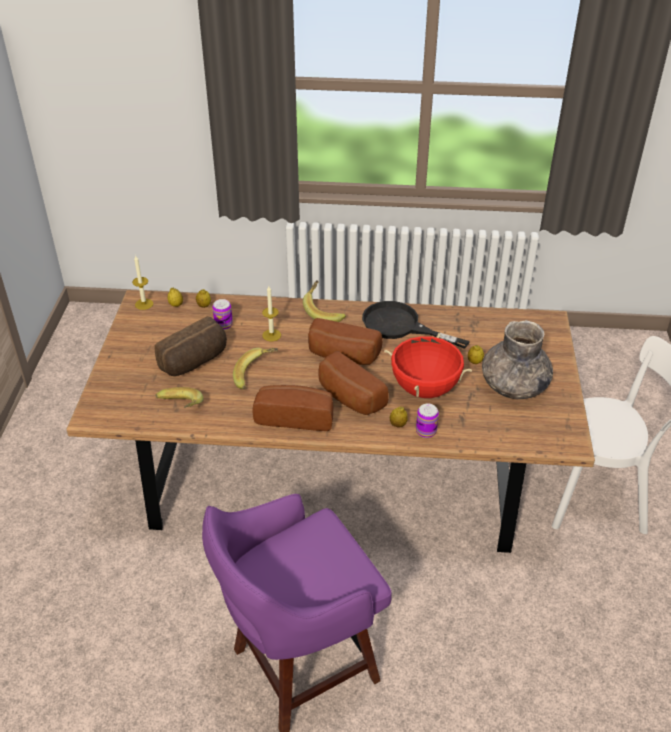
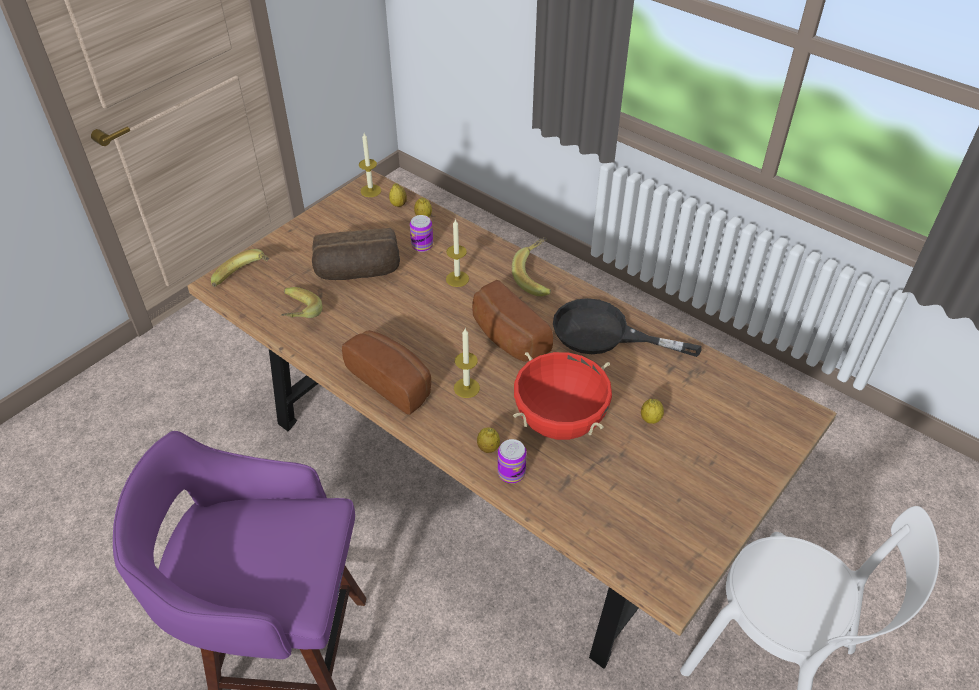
camera: 35 degrees right, 5 degrees up
(256, 375) = (399, 316): banana -> banana (245, 279)
(348, 397) = (466, 388): bread -> candle
(400, 326) = (604, 333): black frying pan -> black frying pan turned 45 degrees counterclockwise
(514, 386) = (669, 474): grey vase -> none

